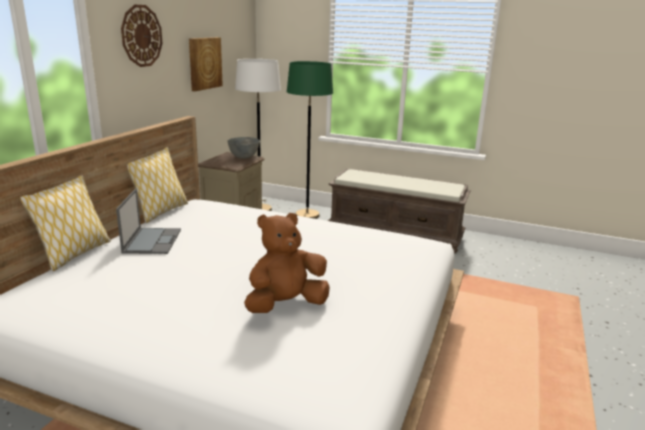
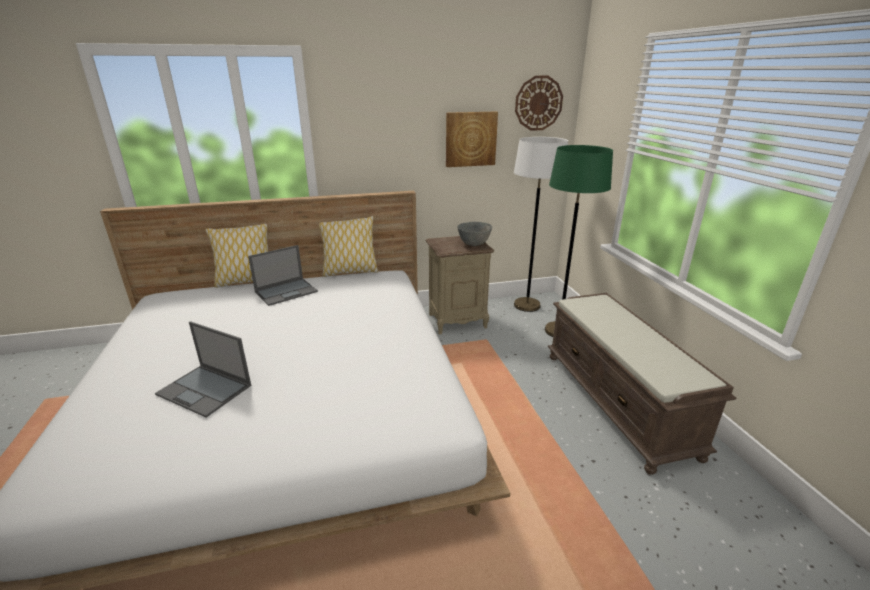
camera: 55 degrees right, 5 degrees up
(141, 36) = (375, 109): wall clock -> wall clock (538, 103)
(286, 305) = (205, 390): brown plush toy -> laptop

